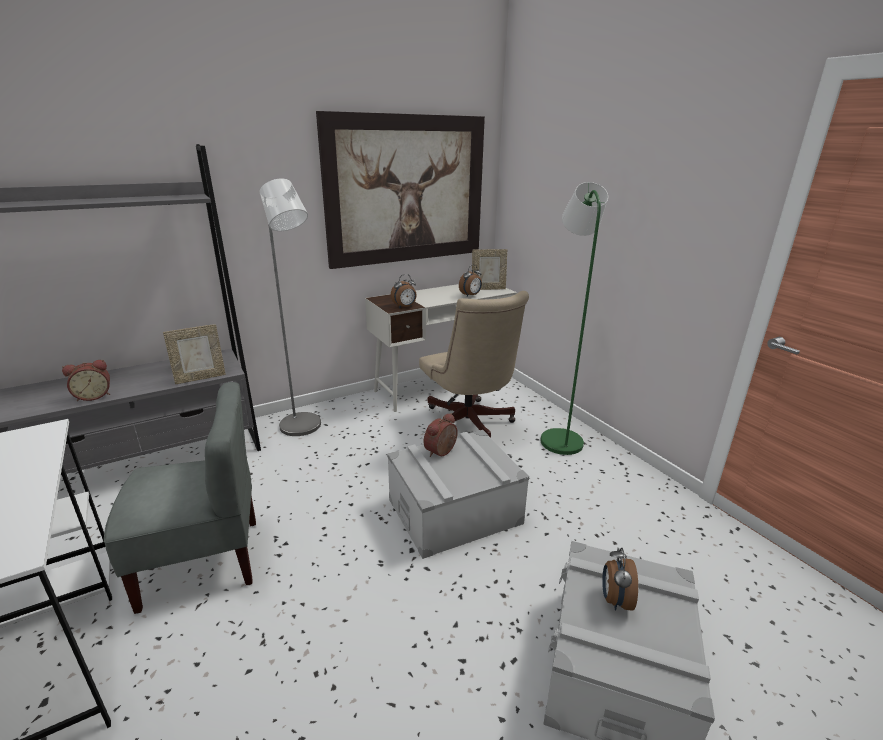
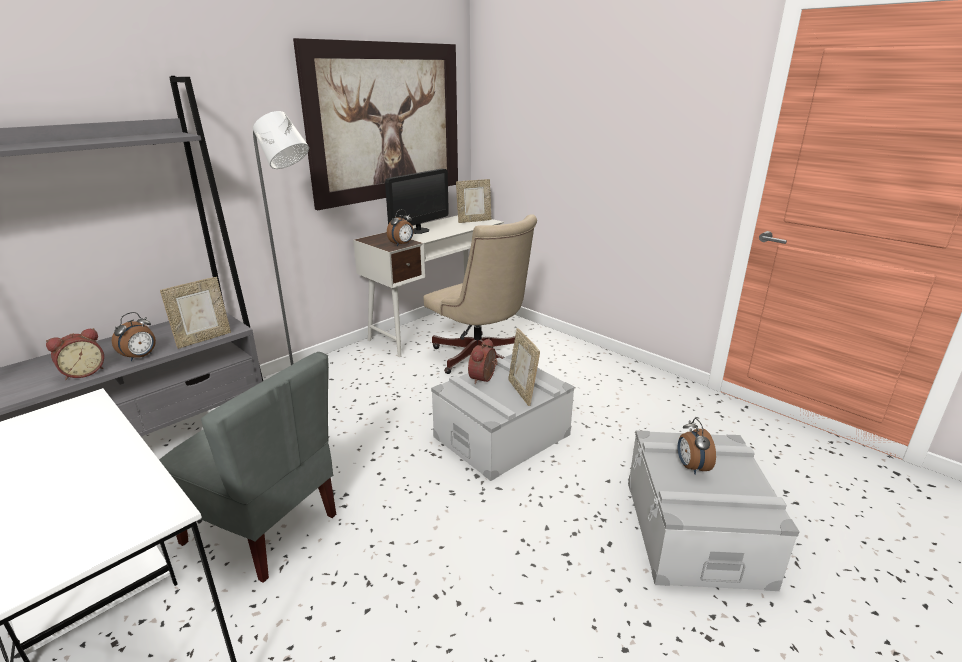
camera: 15 degrees left, 0 degrees up
(203, 561) = (263, 527): grey chair -> grey chair turned 60 degrees clockwise
(429, 294) = (418, 231): none -> monitor
(471, 295) = (461, 228): alarm clock -> alarm clock (140, 357)
(472, 473) = (522, 392): none -> picture frame
(559, 437) = (570, 357): green floor lamp -> none

